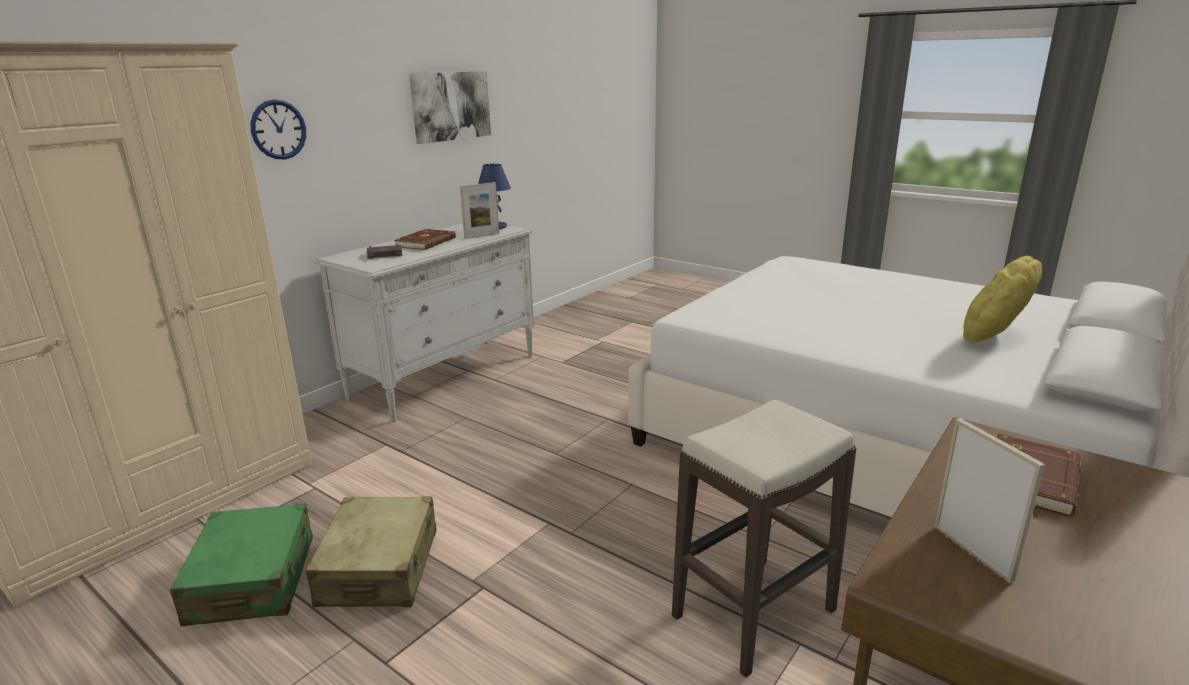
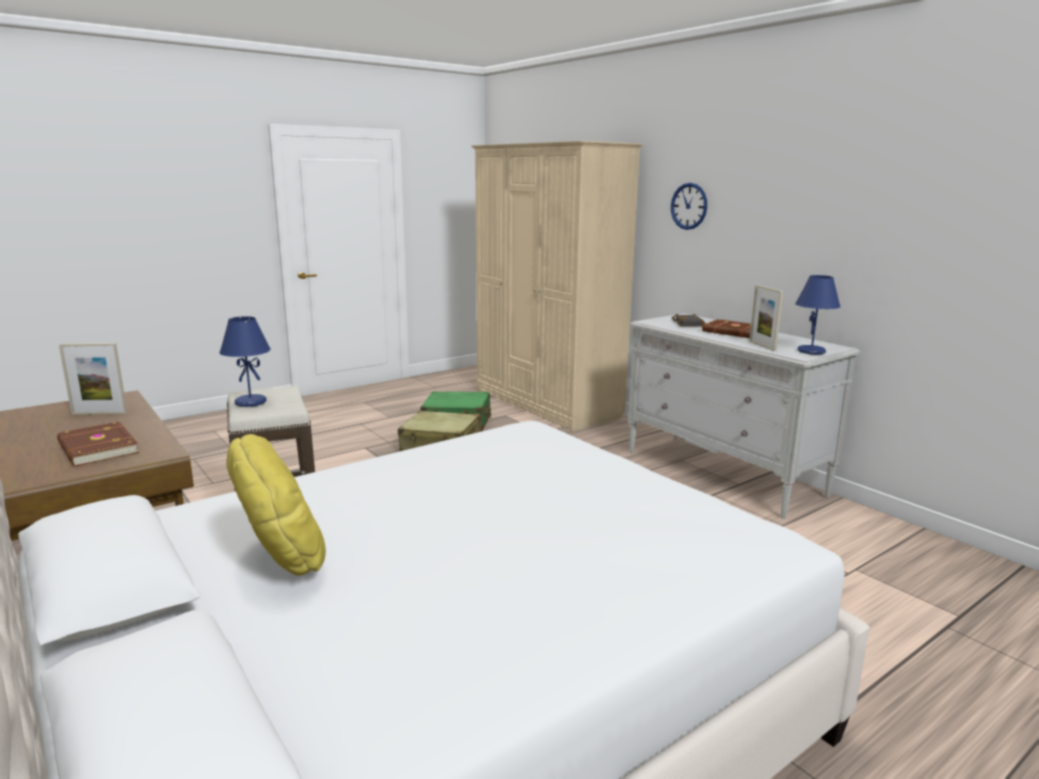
camera: 105 degrees right, 5 degrees down
(450, 106) = (864, 206): picture -> none
(785, 444) = (250, 403): none -> blue table lamp

